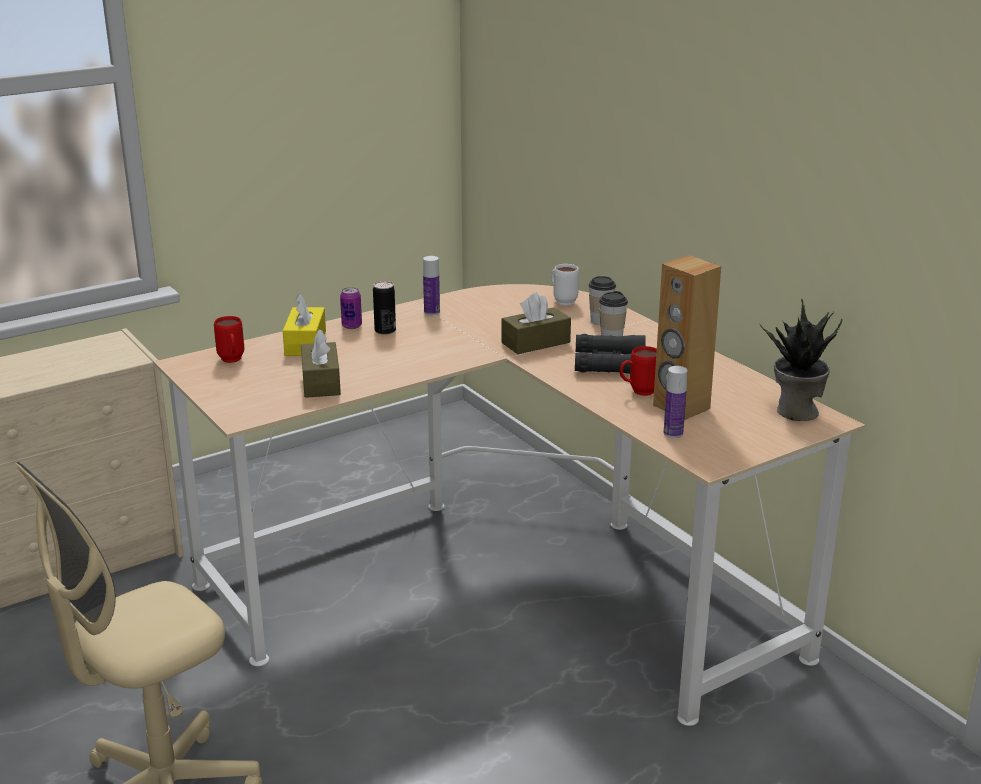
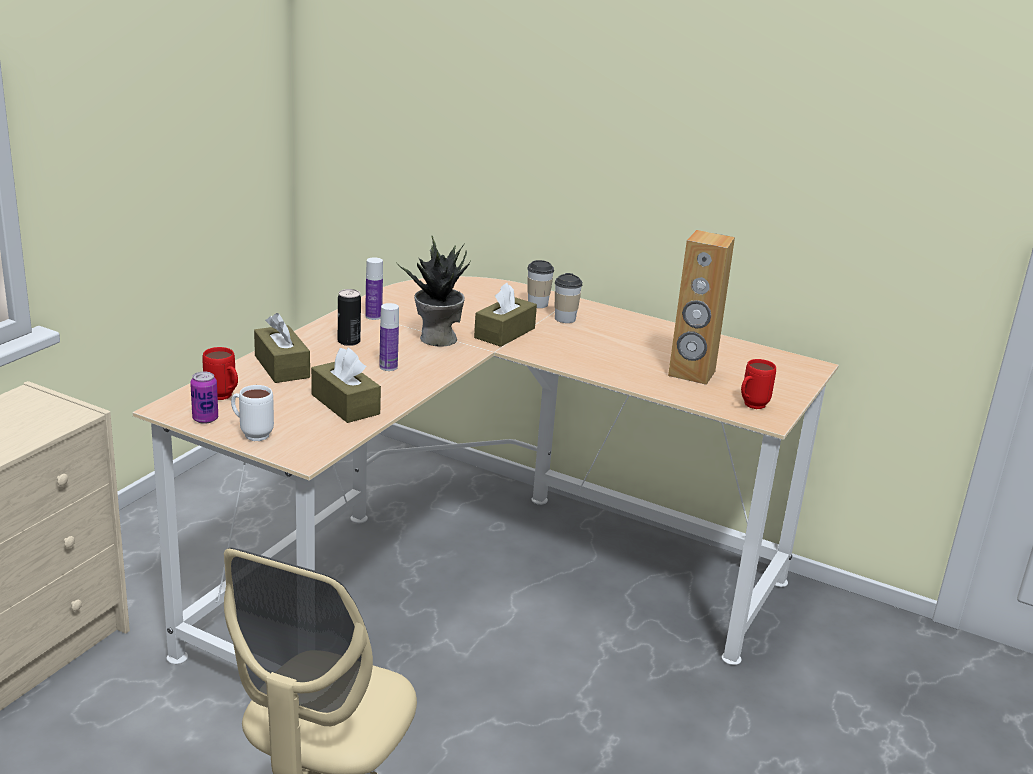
camera: 30 degrees left, 0 degrees up
(305, 343) = (282, 367): yellow tissue box -> brown tissue box
(352, 326) = (309, 341): can -> can (205, 419)
(562, 301) = (483, 289): white mug -> white mug (251, 434)
(610, 363) = (590, 342): black binoculars -> none
(638, 392) = (642, 366): red mug -> red mug (750, 406)
(673, 433) = (711, 398): bottle -> bottle (388, 367)
(795, 412) = (780, 362): potted plant -> potted plant (437, 339)

